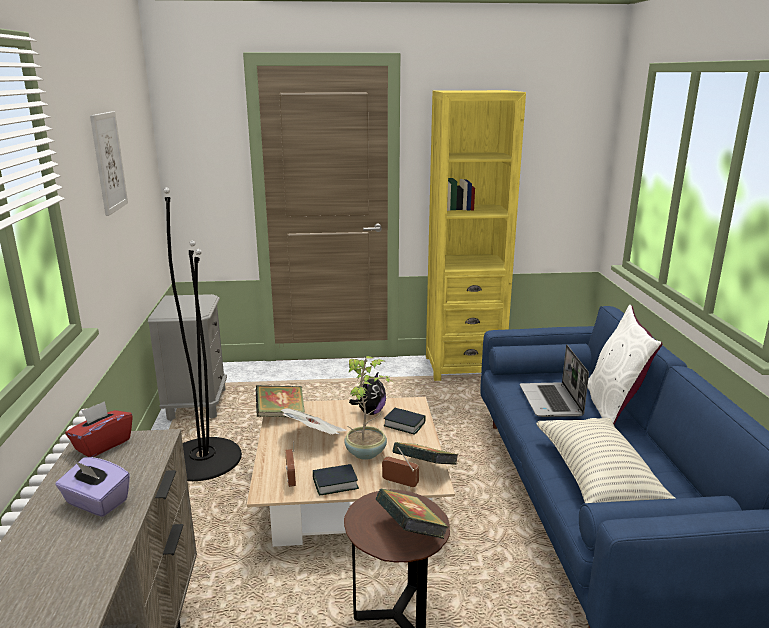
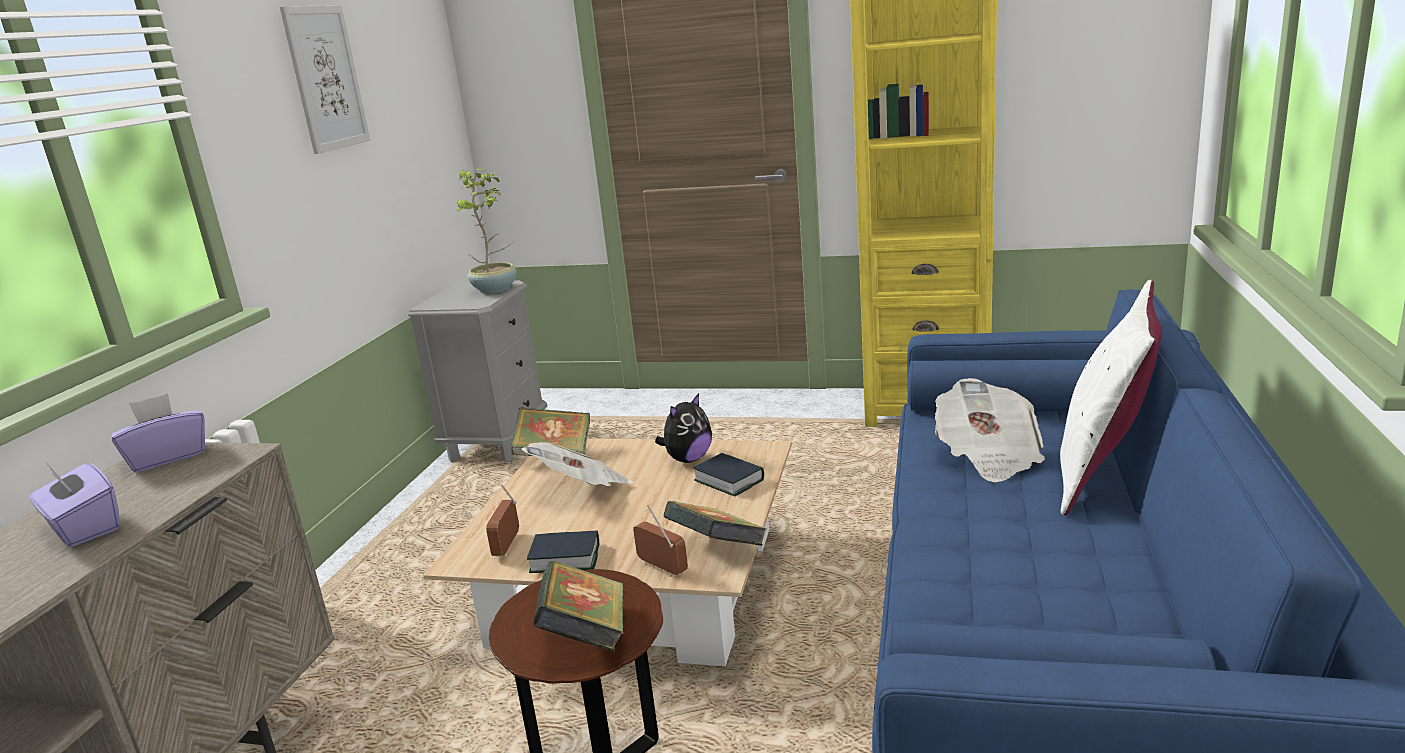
camera: 20 degrees right, 0 degrees up
(102, 445) = (167, 457): red tissue box -> purple tissue box
(203, 459) = (463, 517): black floor lamp -> none
(366, 452) = (642, 517): potted plant -> potted plant (496, 289)
(551, 401) = (988, 456): laptop -> newspaper
(597, 478) = (991, 589): pillow -> none

